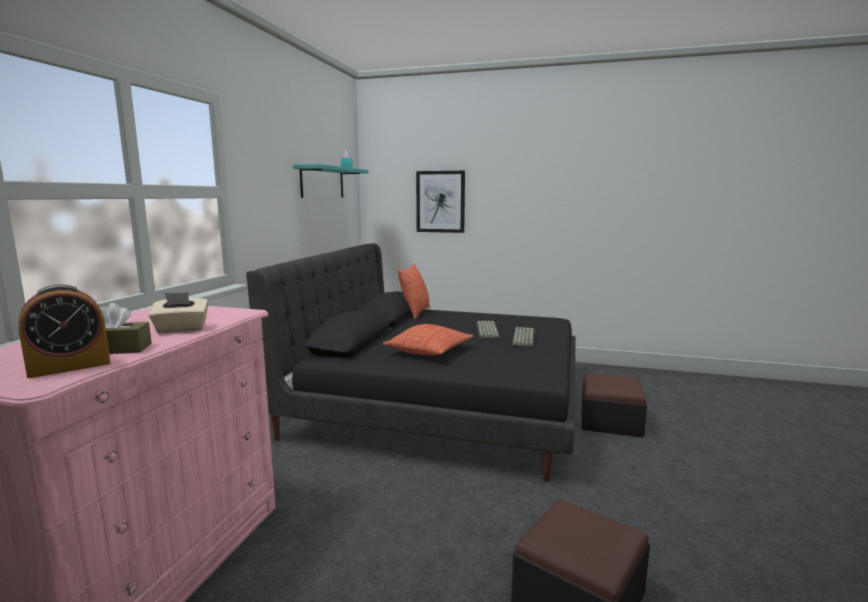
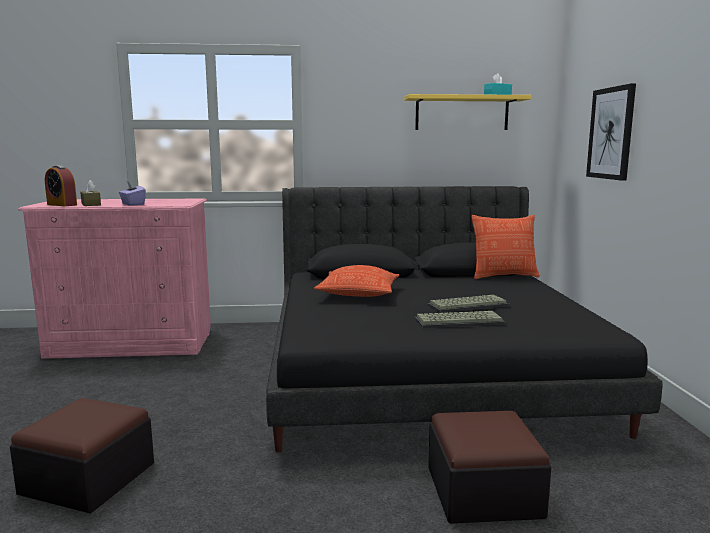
camera: 70 degrees right, 0 degrees up
(181, 329) = (132, 204): beige tissue box -> purple tissue box
(322, 182) = (462, 113): turquoise shelf -> yellow shelf

